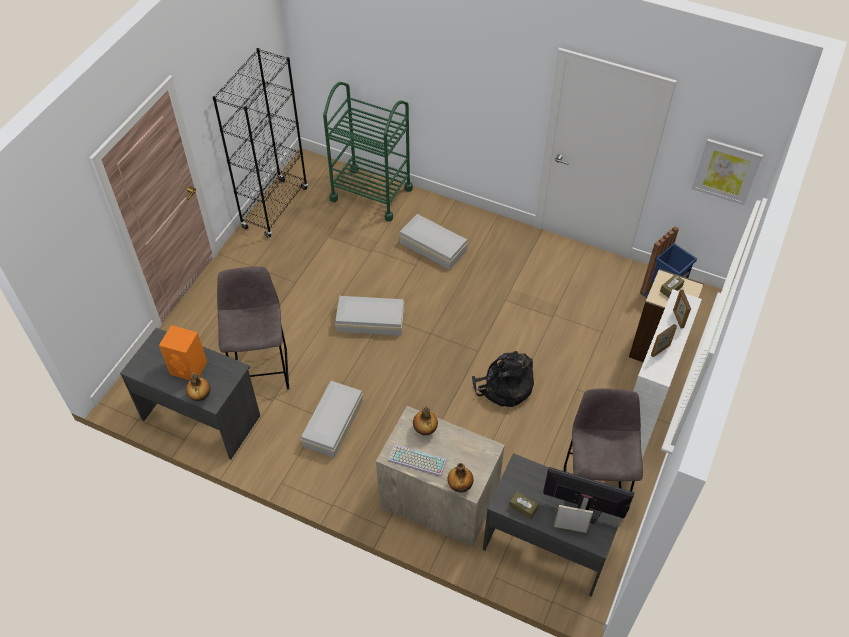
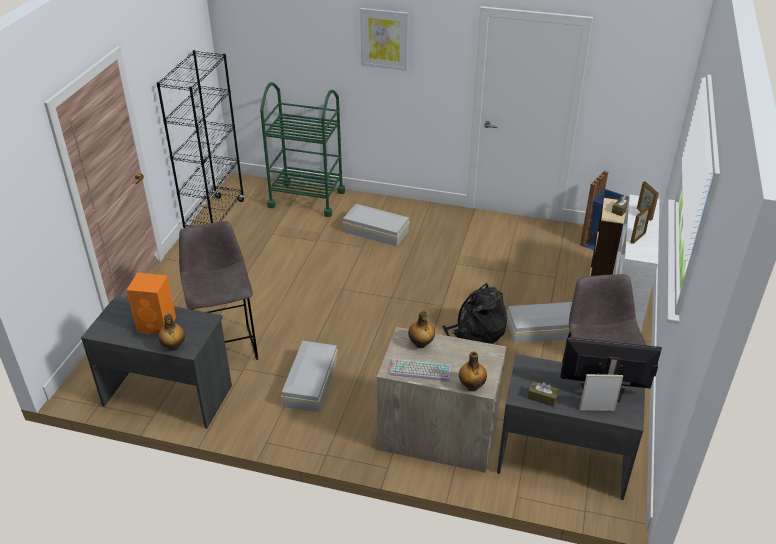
camera: 10 degrees left, 15 degrees down
(369, 320) = (328, 293): white storage box -> white storage box (542, 328)
(726, 171) = (646, 102): picture -> picture (384, 39)

